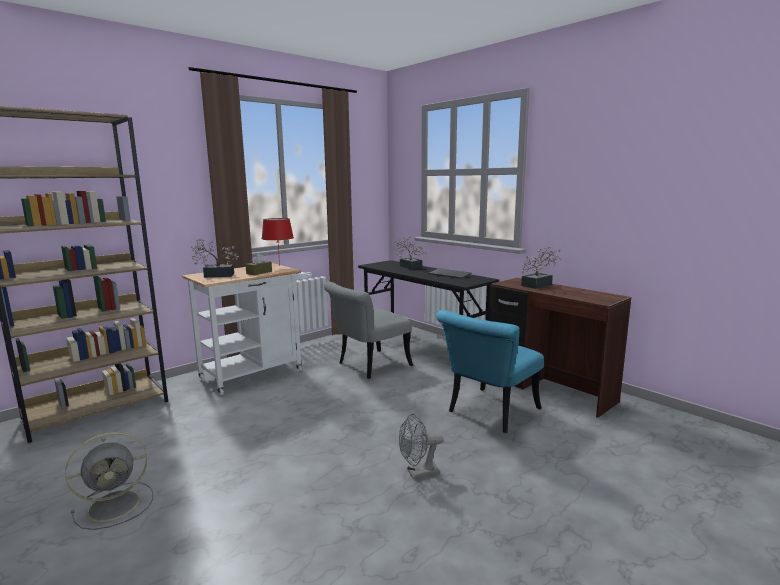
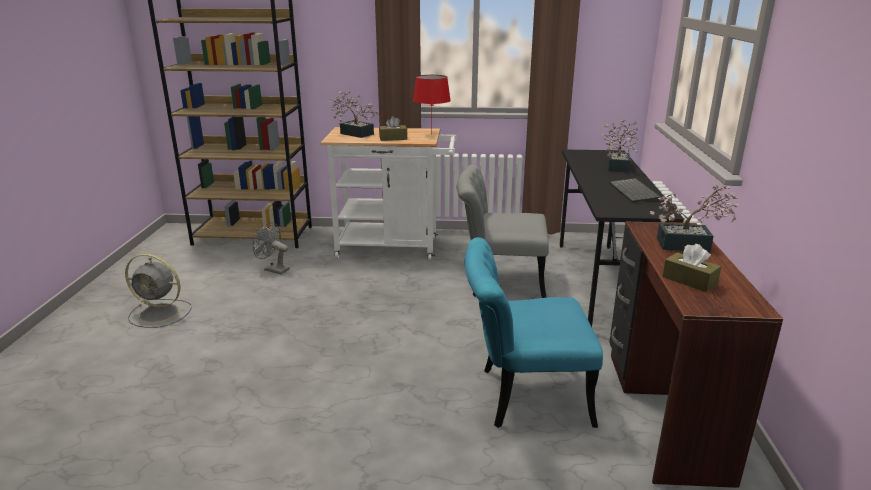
camera: 45 degrees right, 10 degrees up
(418, 473) = (345, 411): grey fan -> grey fan (273, 269)
(576, 295) = (689, 280): none -> brown tissue box

